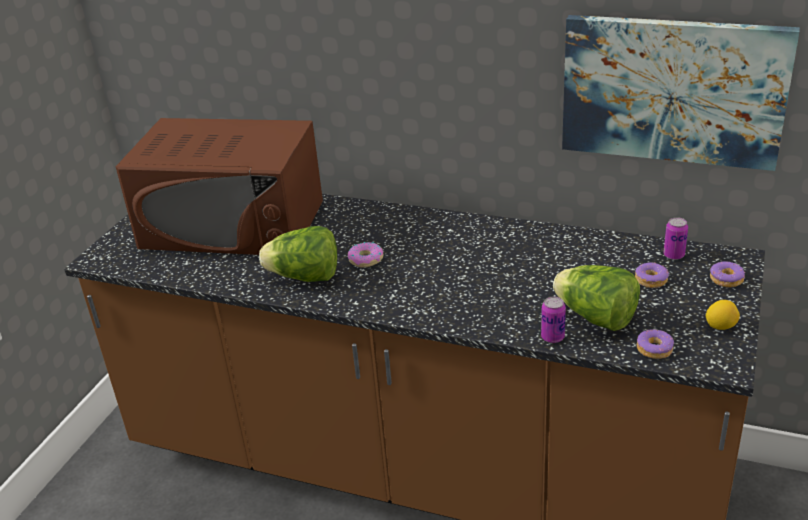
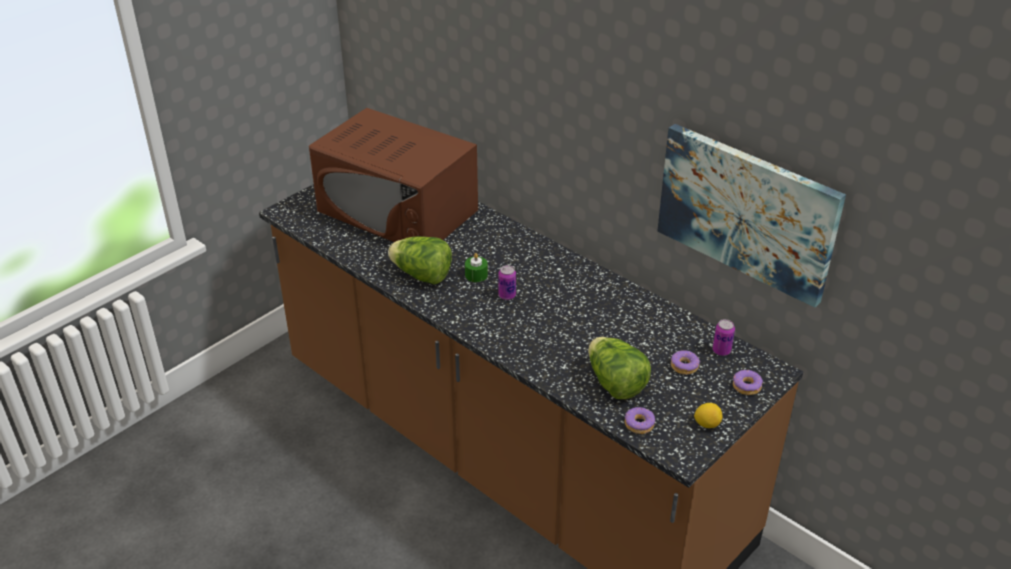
camera: 20 degrees right, 5 degrees up
(366, 260) = (476, 275): donut -> green candle
(552, 337) = (569, 388): can -> can (507, 295)

